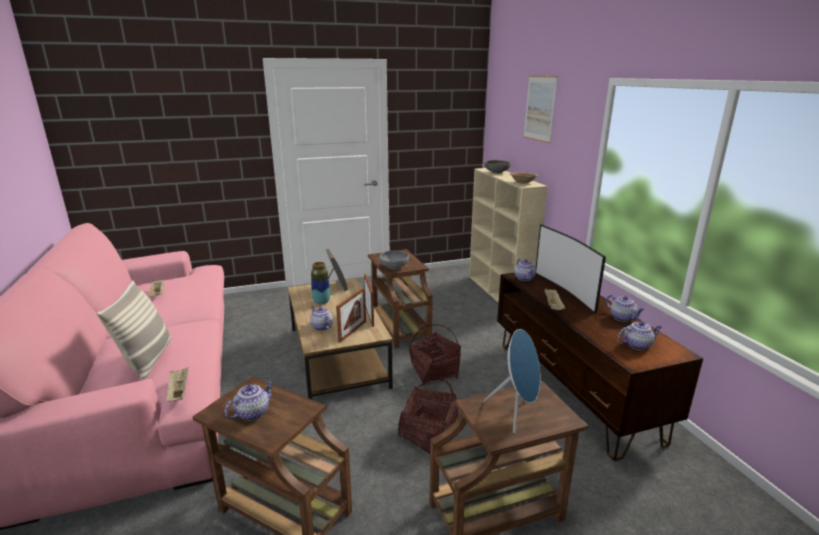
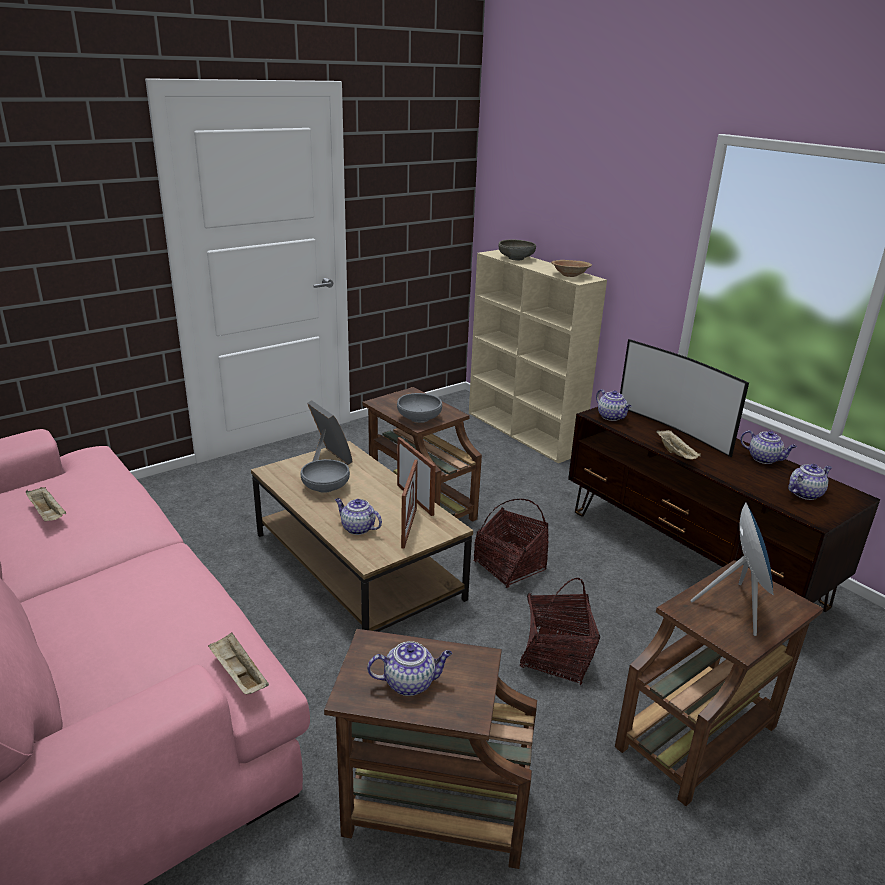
camera: 20 degrees left, 5 degrees up
(148, 360) = (139, 634): pillow -> none
(253, 412) = (410, 683): teapot -> teapot turned 60 degrees clockwise
(321, 302) = (325, 487): vase -> grey bowl
(539, 108) = (589, 166): picture -> none

